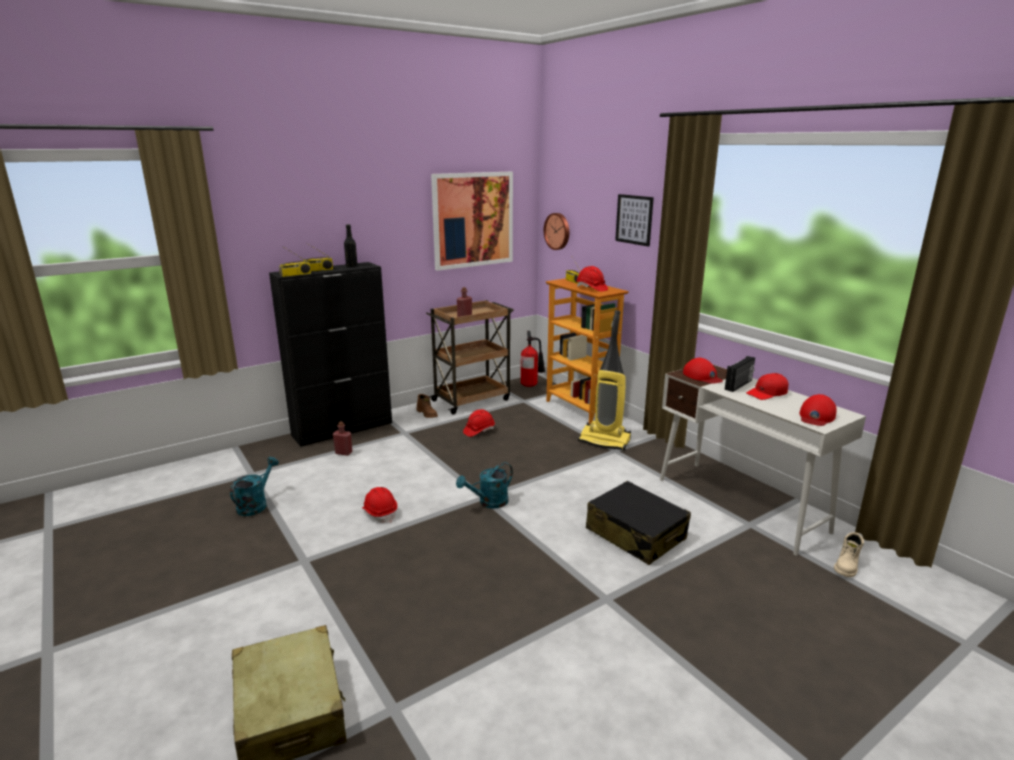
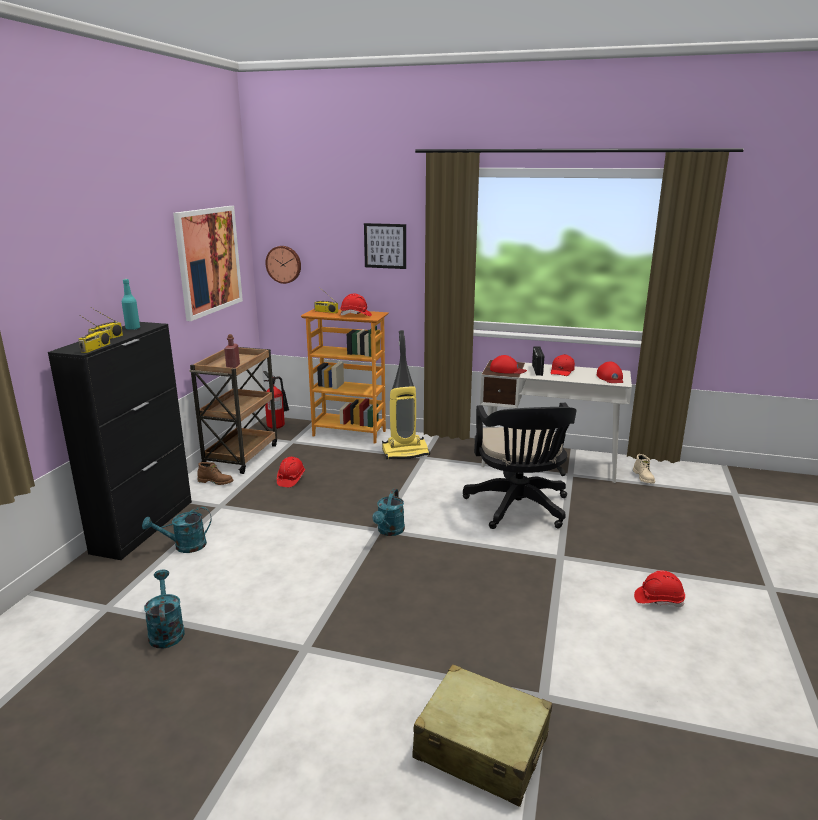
camera: 40 degrees left, 0 degrees up
(343, 453) = (184, 546): red bottle -> turquoise watering can
(351, 266) = (133, 328): black bottle -> turquoise bottle
(380, 513) = (310, 579): red hard hat -> red hard hat (658, 600)
(635, 534) = (519, 509): black suitcase -> black office chair

